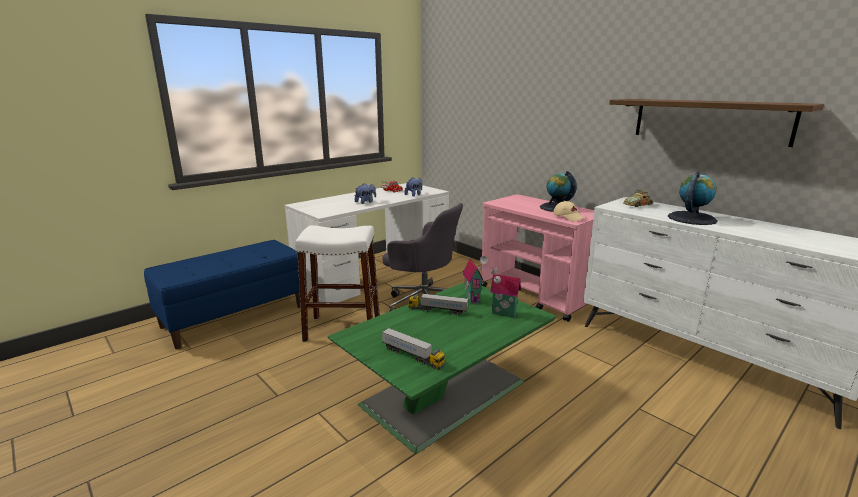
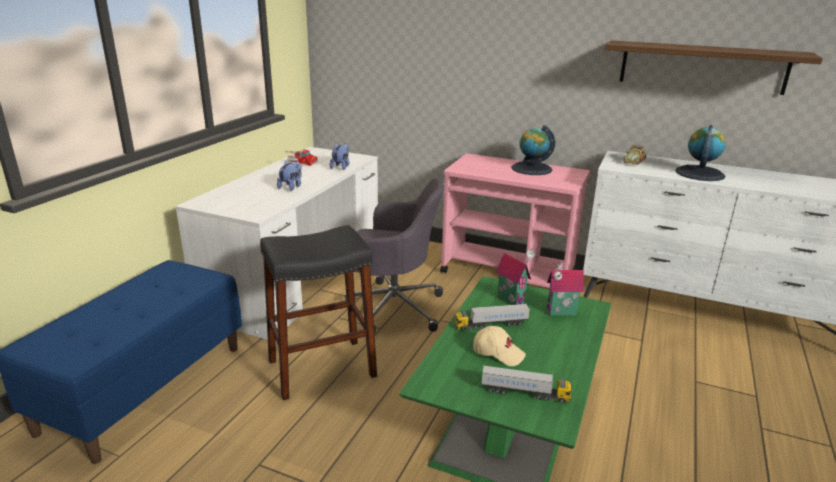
camera: 25 degrees left, 5 degrees up
(342, 329) = (321, 368): white stool -> black stool
(568, 217) = (558, 181): beige cap -> beige cap (498, 353)

